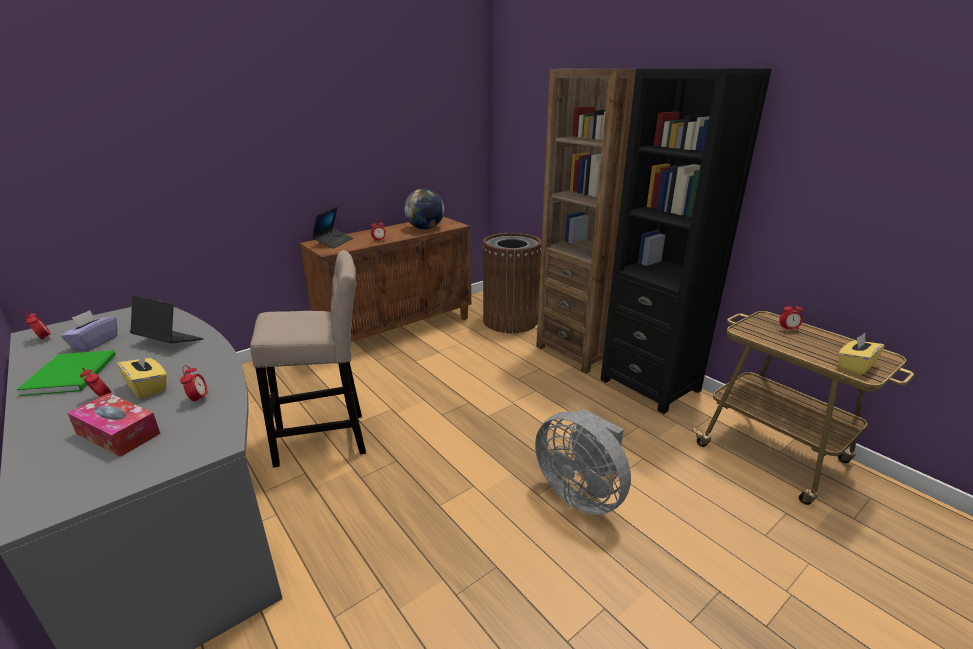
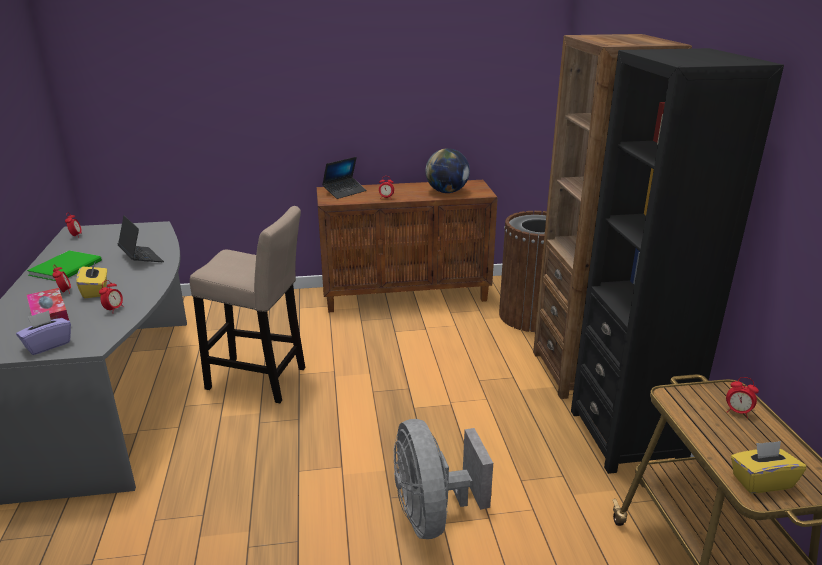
camera: 30 degrees right, 0 degrees up
(95, 343) = (99, 247): purple tissue box -> purple tissue box (48, 345)

